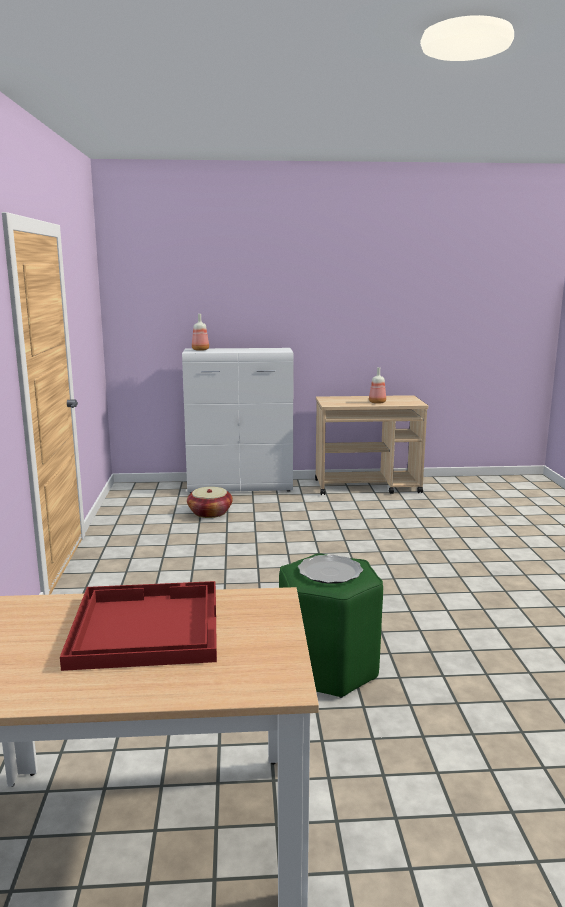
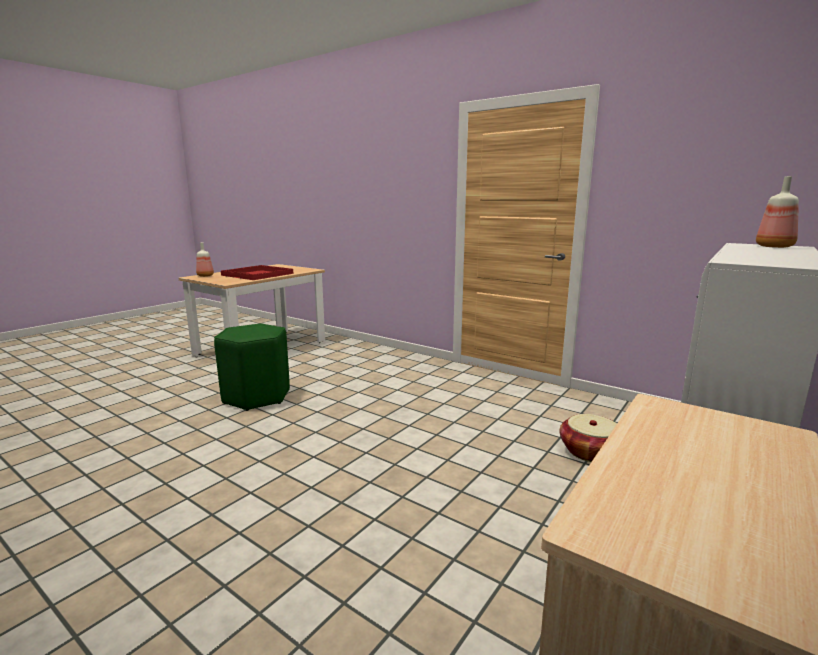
camera: 130 degrees right, 0 degrees up
(330, 572) = (250, 330): plate -> none
(377, 402) = (653, 467): bottle -> bottle (205, 276)

